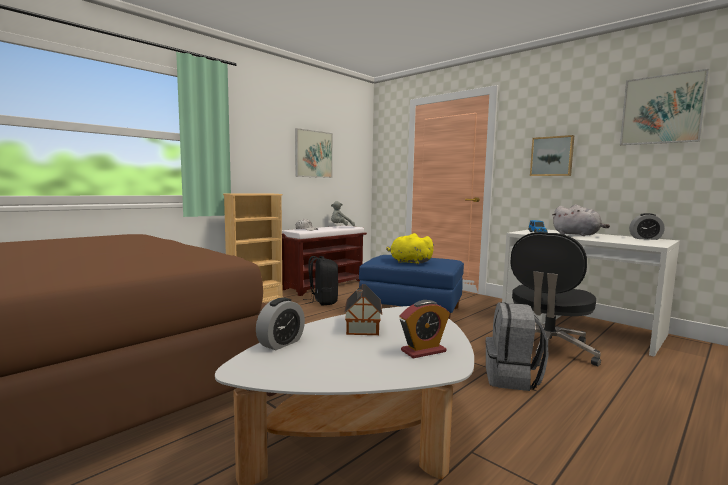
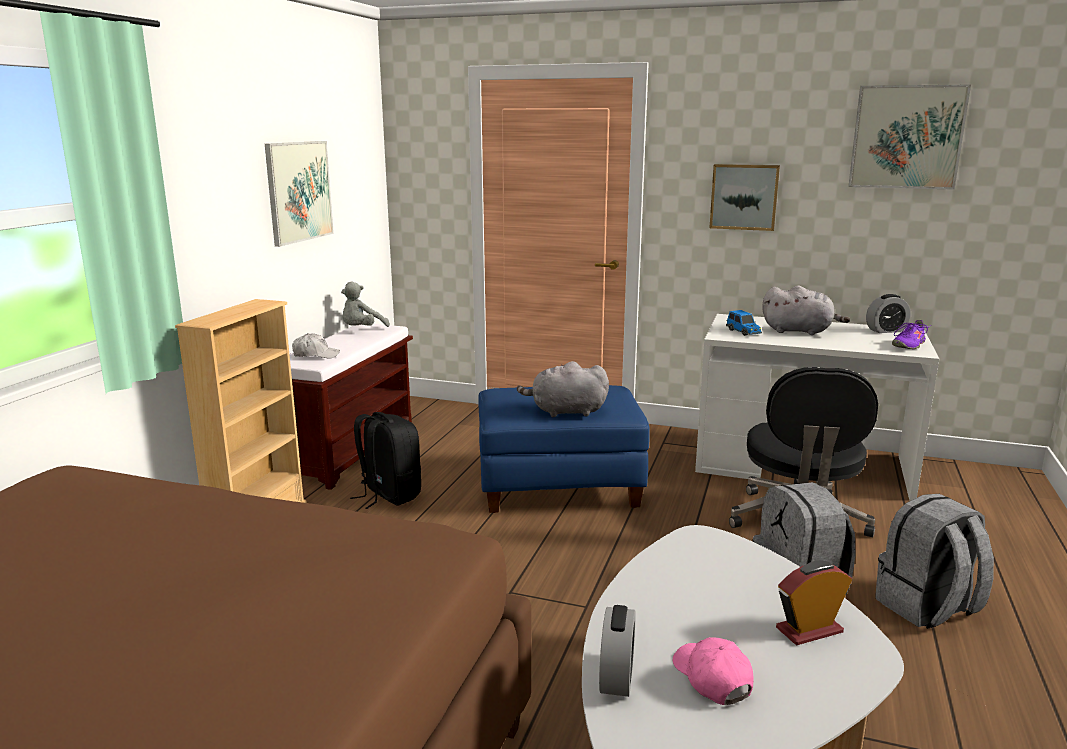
camera: 25 degrees left, 10 degrees up
(331, 354) = (712, 678): none -> pink cap
(362, 327) = (678, 601): toy house -> none
(409, 262) = (565, 412): yellow plush toy -> grey plush toy
(423, 351) = (809, 630): alarm clock -> alarm clock turned 150 degrees counterclockwise
(605, 407) = (927, 608): none -> grey backpack
(651, 243) = (908, 345): none -> purple shoe

